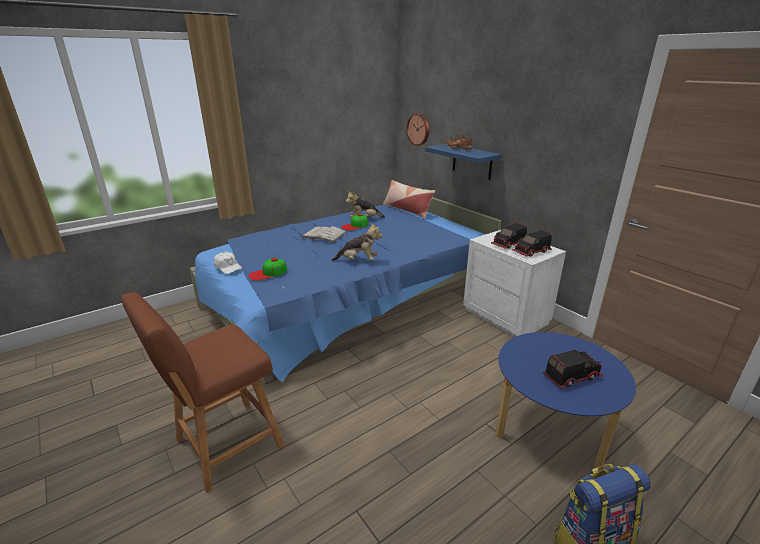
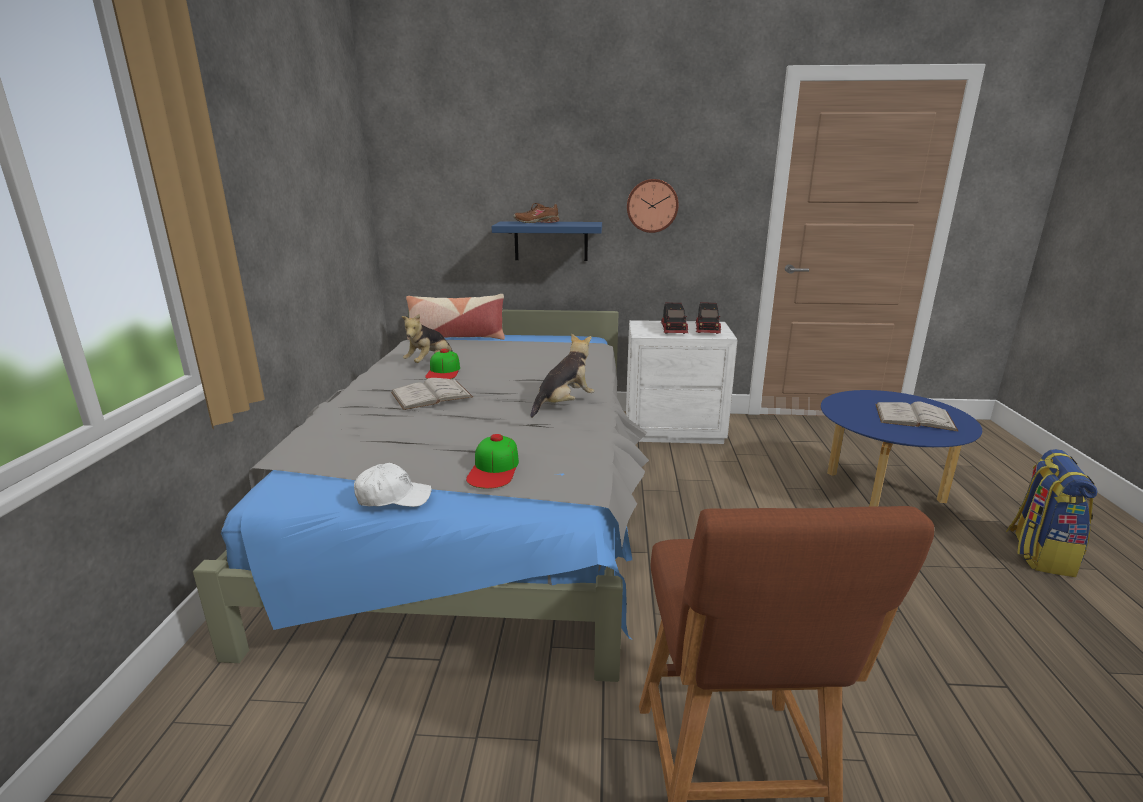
camera: 50 degrees left, 5 degrees down
(347, 299) = (482, 498): blue bed -> grey bed
(419, 129) = (431, 207): wall clock -> wall clock (652, 205)
(571, 376) = (914, 417): toy truck -> white book

